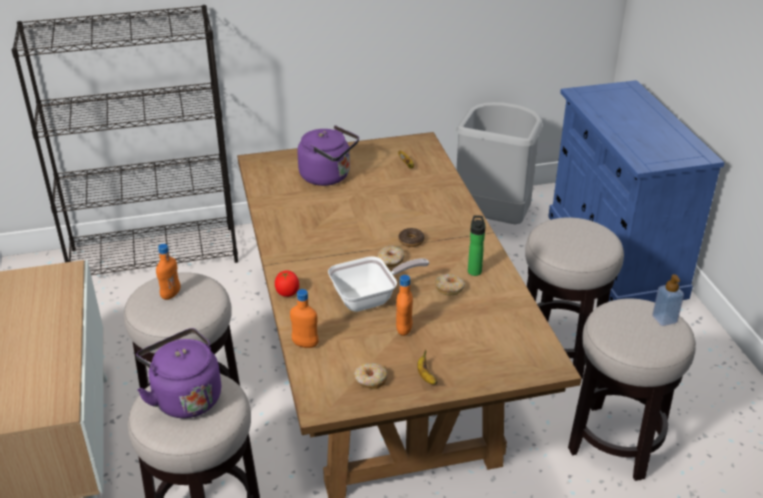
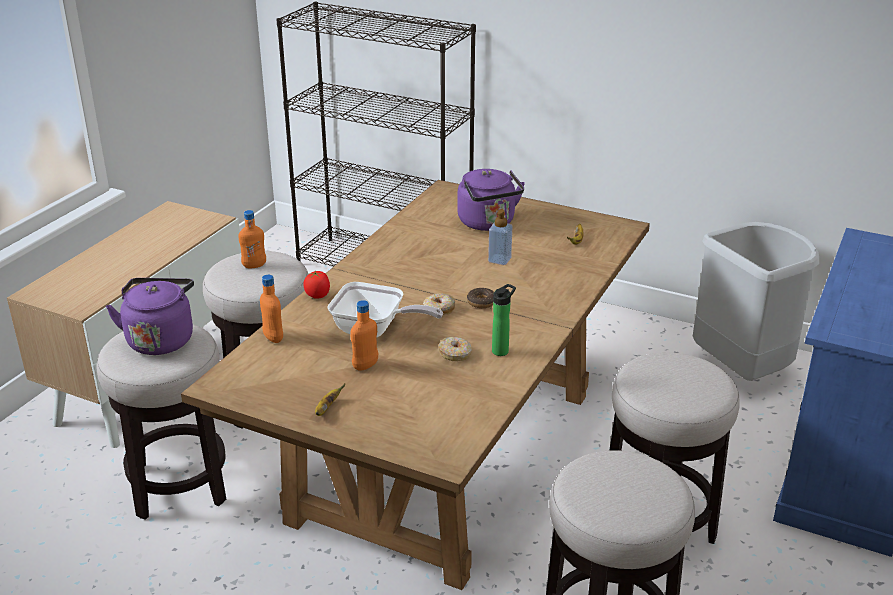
camera: 40 degrees right, 5 degrees down
(370, 380) = (280, 388): donut -> none
(664, 319) = (660, 494): soap dispenser -> soap dispenser (499, 260)

